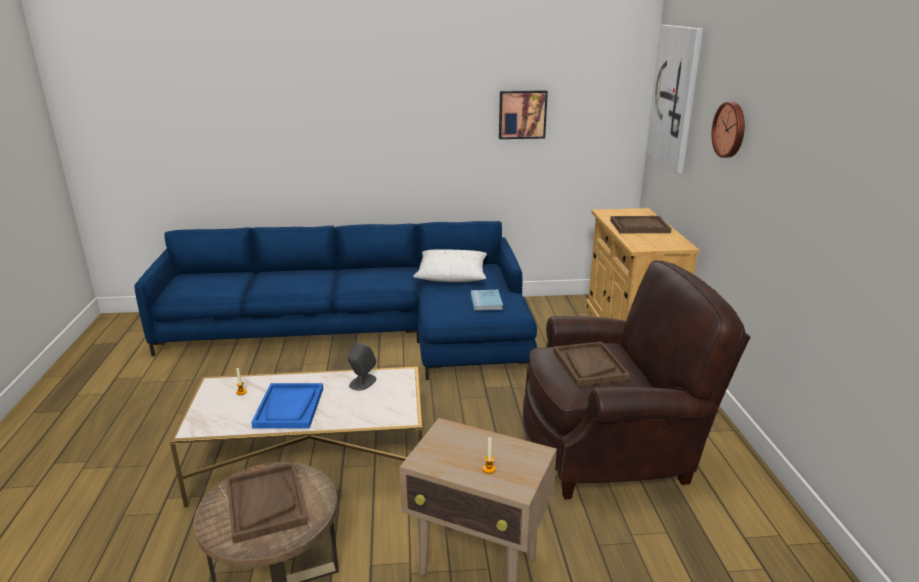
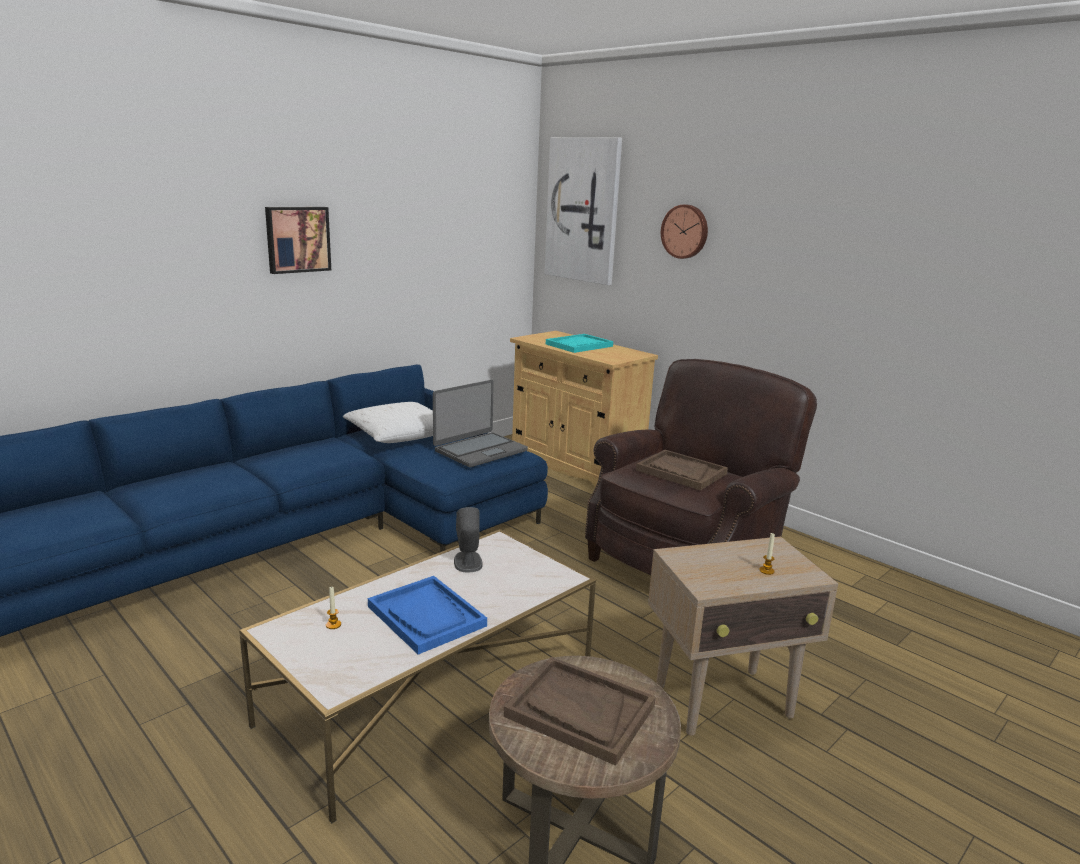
camera: 40 degrees left, 5 degrees down
(486, 302) = (480, 450): blue book -> laptop
(522, 114) = (424, 234): picture -> picture (297, 239)
(639, 226) = (579, 345): brown tray -> turquoise tray

